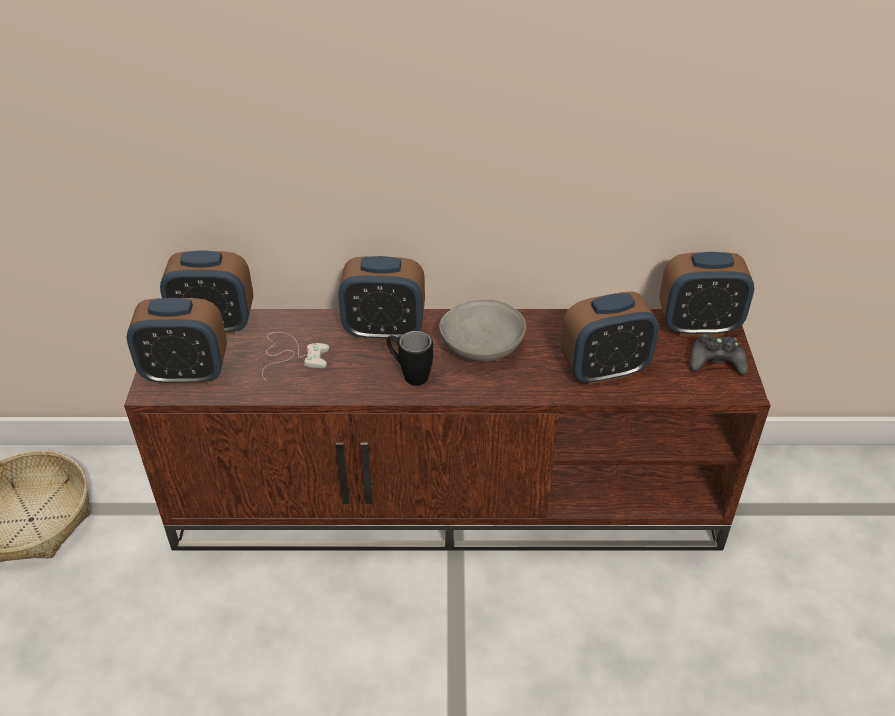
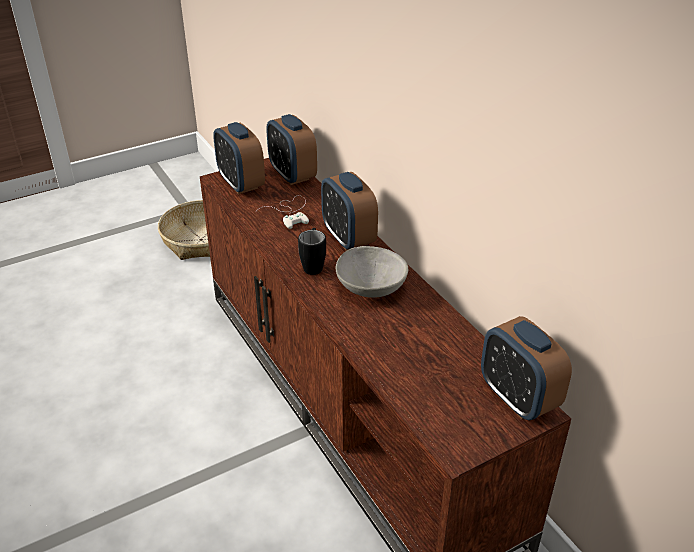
camera: 60 degrees right, 5 degrees down
(604, 370) = (404, 358): alarm clock -> none
(716, 361) = (479, 424): black game controller -> none

